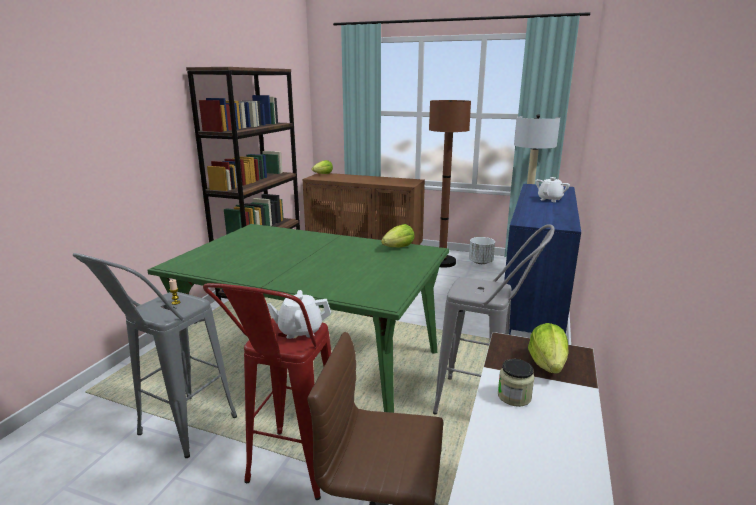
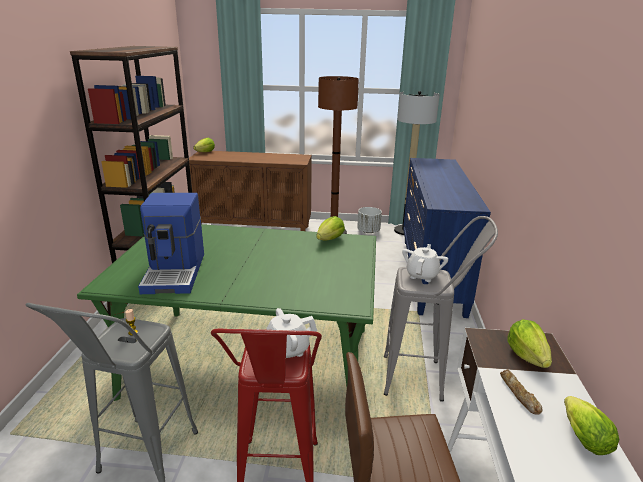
camera: 15 degrees left, 5 degrees up
(238, 261) = (176, 272): none -> coffee machine
(514, 396) = (518, 394): jar -> bread
(550, 199) = (444, 176): white teapot -> white teapot (422, 275)
(564, 444) = (581, 436): none -> lettuce

